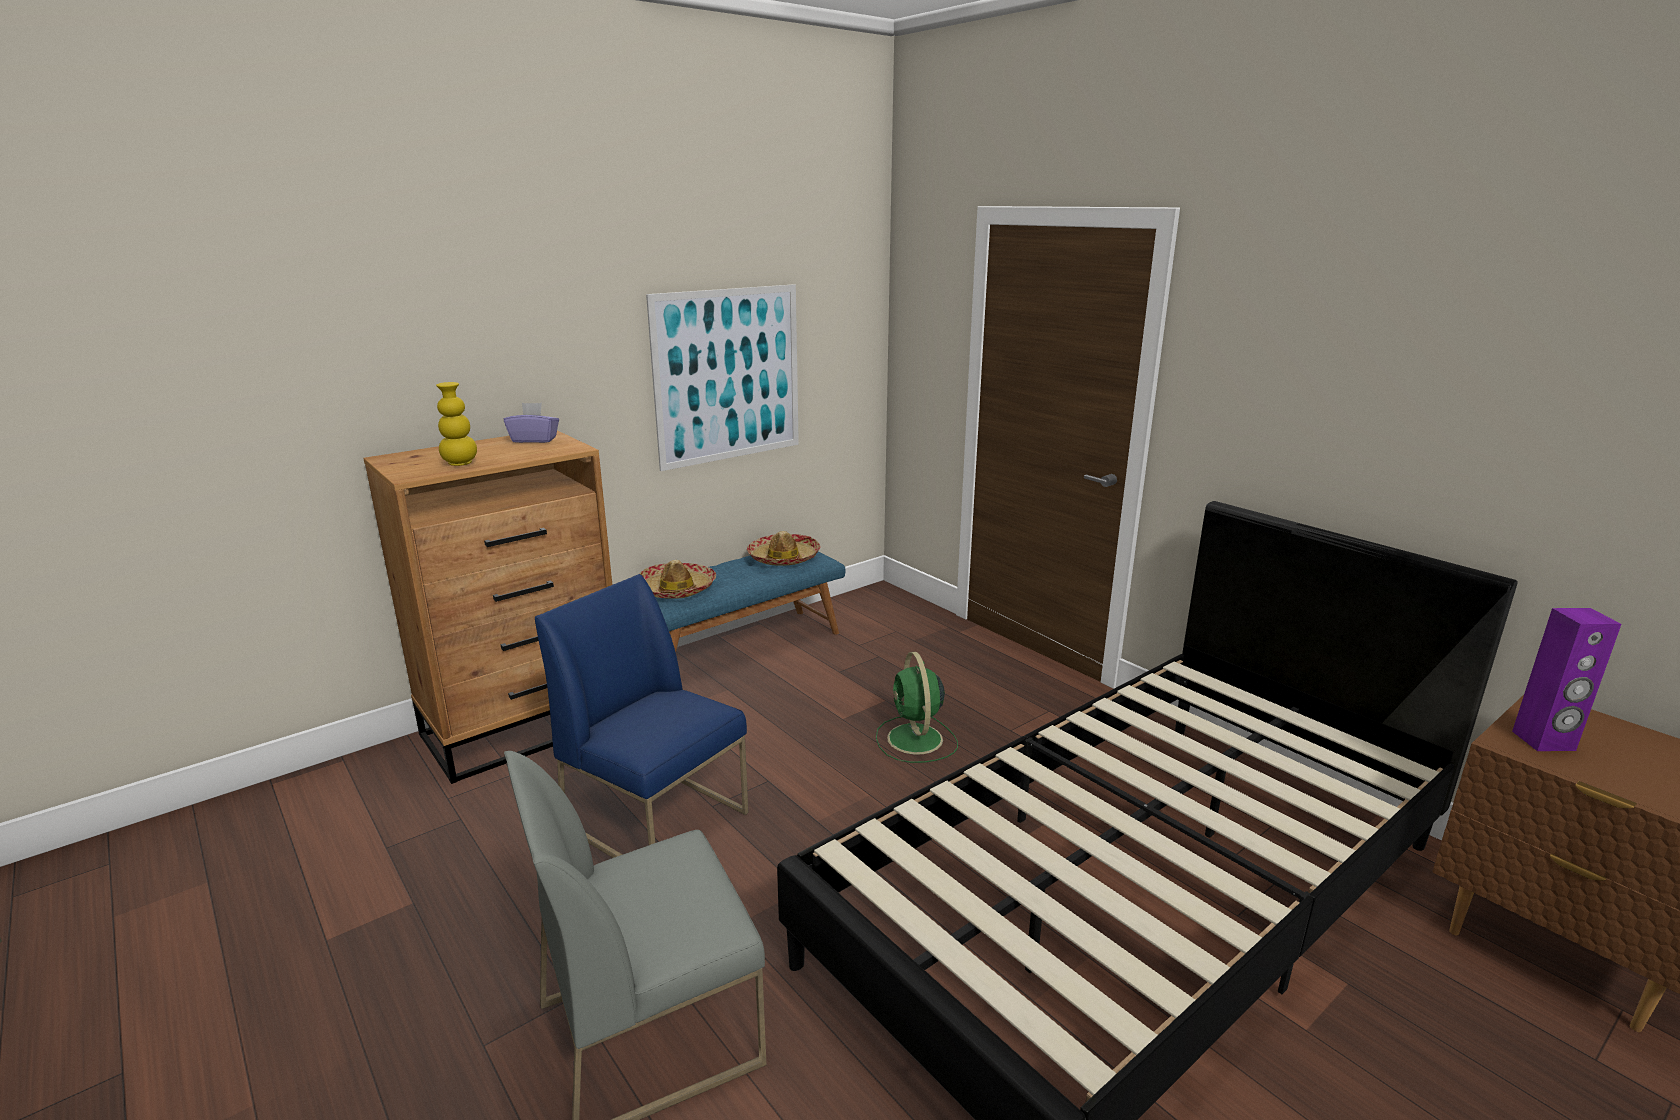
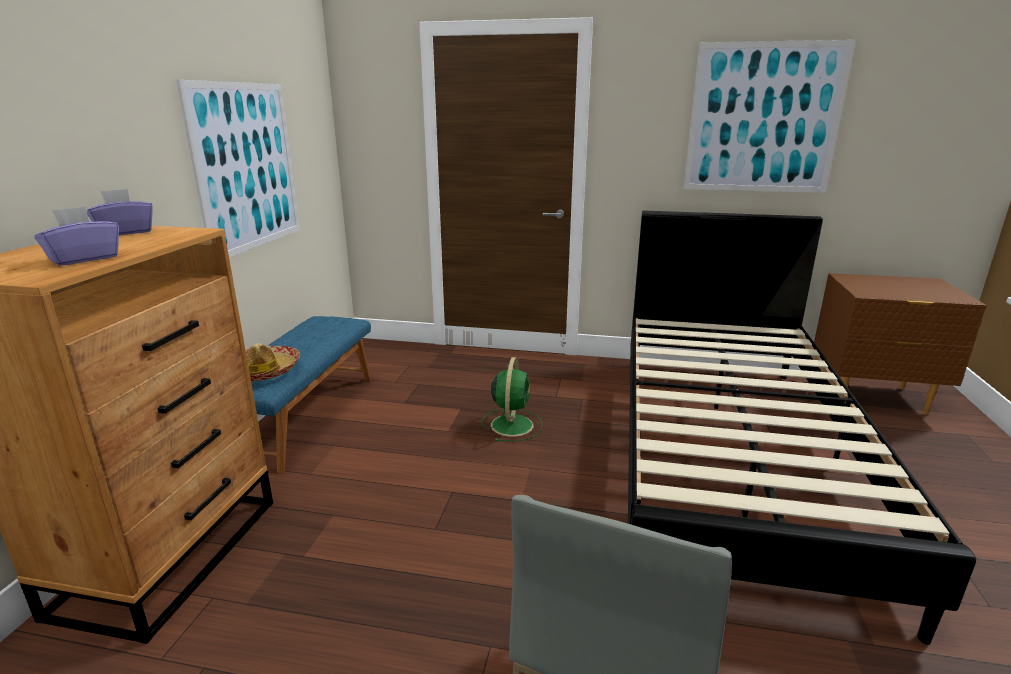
camera: 40 degrees left, 0 degrees up
(460, 463) = (84, 259): yellow vase -> purple tissue box
(657, 819) = (405, 560): blue chair -> none
(783, 558) = (321, 327): hat -> none
(915, 740) = (512, 424): green fan -> green fan turned 120 degrees counterclockwise
(1431, 388) = (763, 119): none -> picture
(1544, 741) = (871, 289): purple speaker -> none

